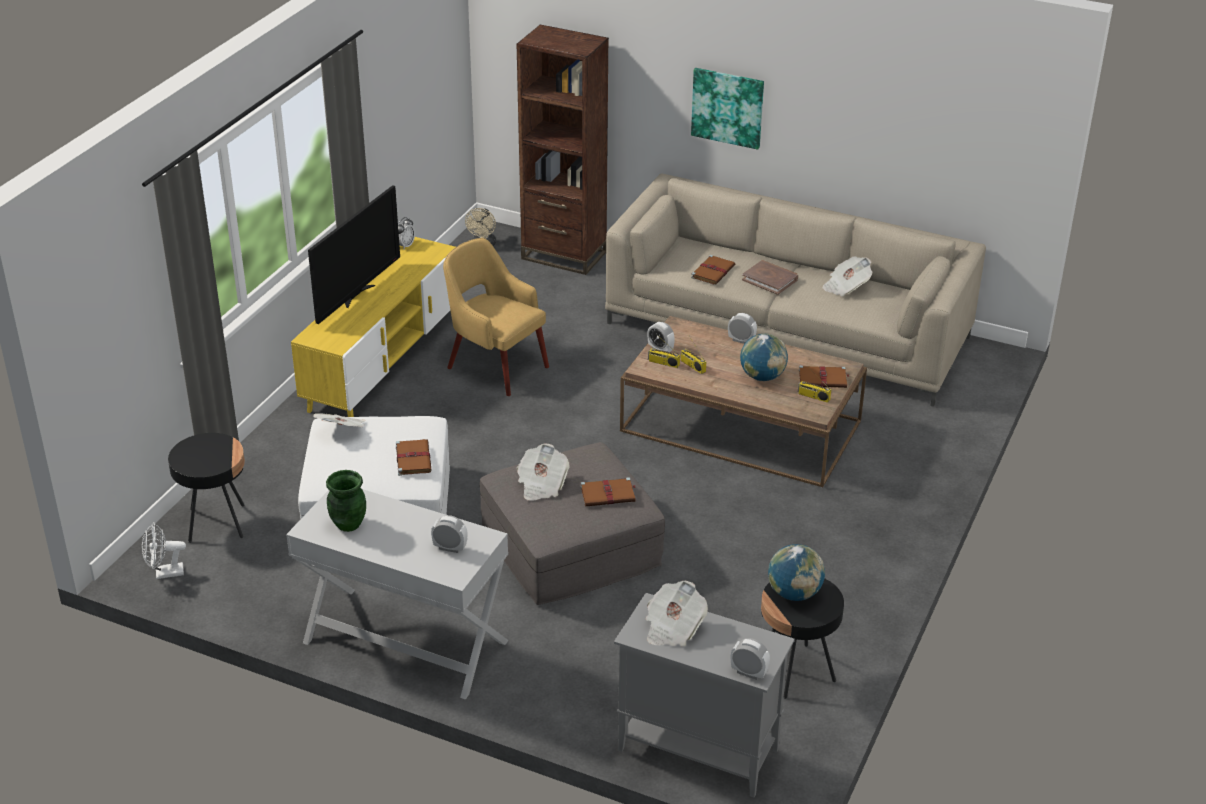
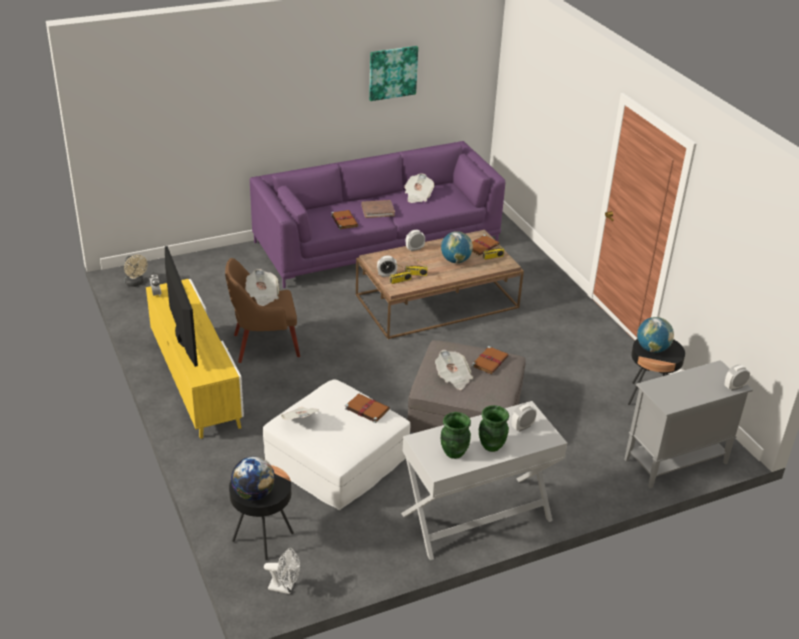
camera: 50 degrees left, 0 degrees up
(164, 573) = (285, 588): white fan -> white fan turned 105 degrees counterclockwise
(189, 457) = (254, 494): none -> globe
(391, 542) = (491, 445): none -> green vase
(495, 366) = (264, 345): yellow armchair -> brown armchair
(564, 255) = (194, 264): brown bookcase -> none
(673, 628) = (675, 390): newspaper -> newspaper (262, 296)
(728, 107) = (293, 113): picture -> picture (392, 72)
(787, 331) = (377, 242): beige sofa -> purple sofa

